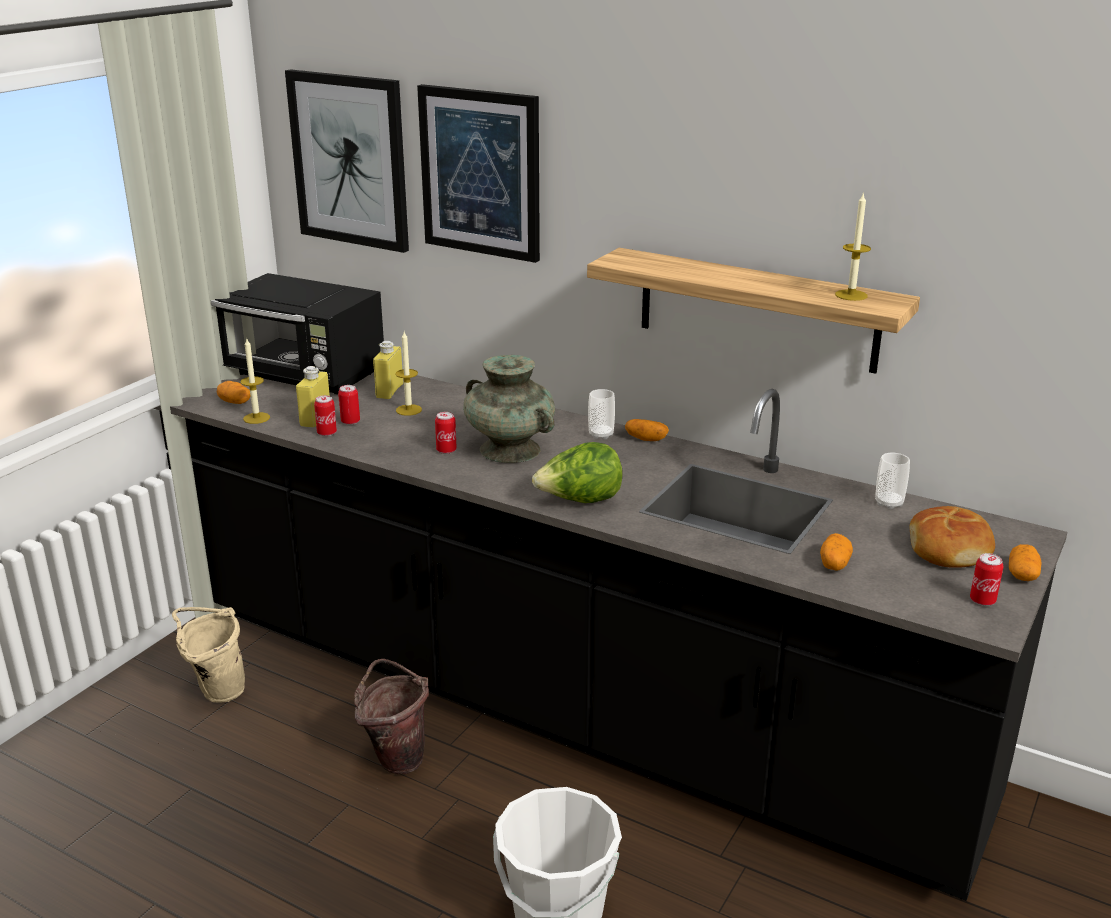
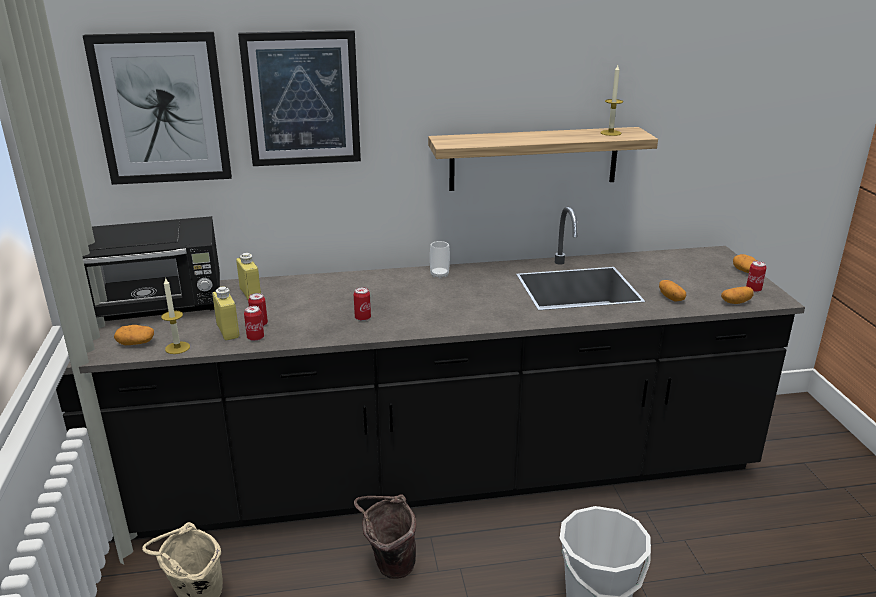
camera: 40 degrees left, 0 degrees up
(408, 410) = (288, 302): candle -> none
(509, 449) = (402, 303): turquoise vase -> none
(580, 501) = (498, 317): lettuce -> none
(646, 439) = (468, 268): potato -> potato (736, 302)
(889, 503) = (639, 259): cup -> none
(949, 549) = (701, 271): bread -> none

